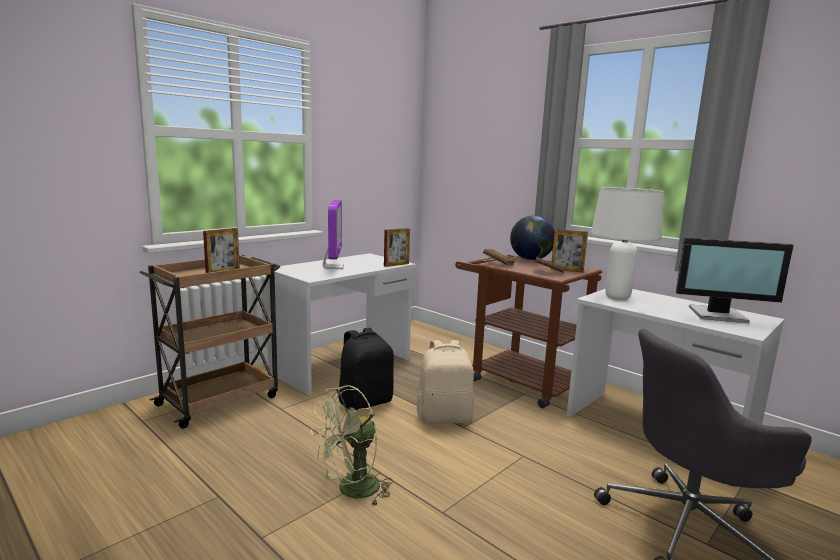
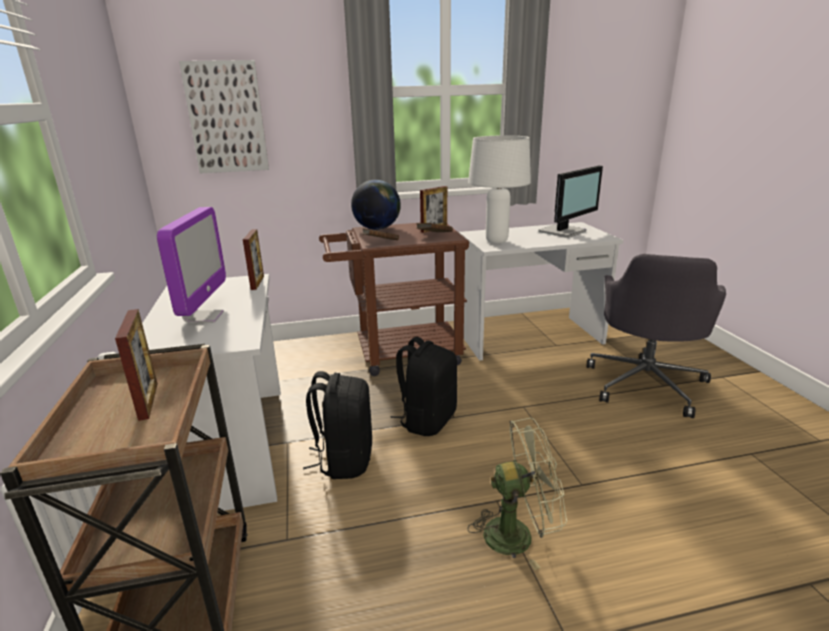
camera: 55 degrees left, 10 degrees up
(333, 267) = (204, 317): monitor -> monitor turned 60 degrees clockwise
(351, 491) = (518, 534): green fan -> green fan turned 90 degrees counterclockwise
(444, 417) = (427, 420): beige backpack -> black backpack
(466, 157) = (226, 118): none -> picture

